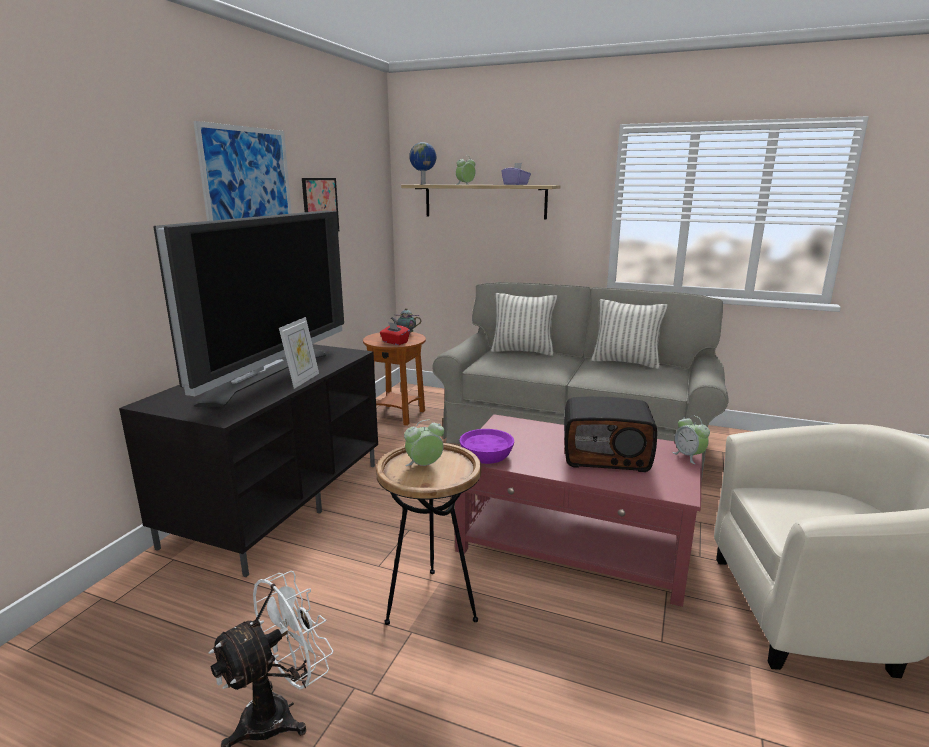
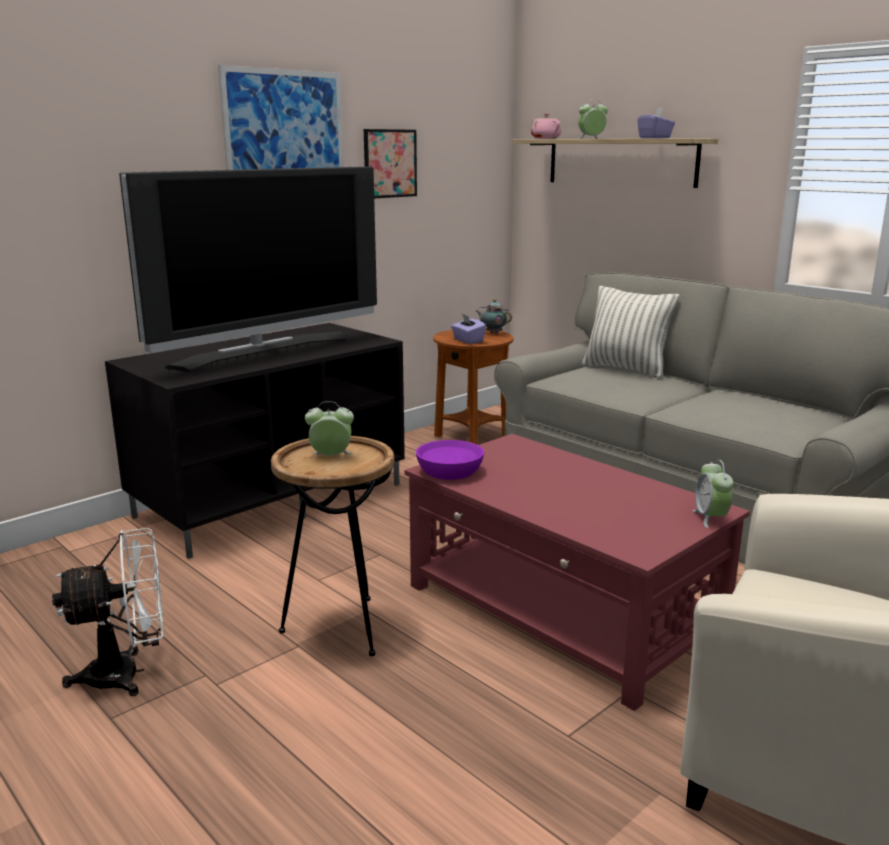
camera: 25 degrees right, 0 degrees up
(302, 380) = (290, 359): picture frame -> none
(395, 342) = (468, 340): red tissue box -> purple tissue box
(424, 184) = (545, 138): globe -> pink teapot
(606, 456) = (596, 497): radio -> none
(626, 362) = (757, 399): pillow -> none

